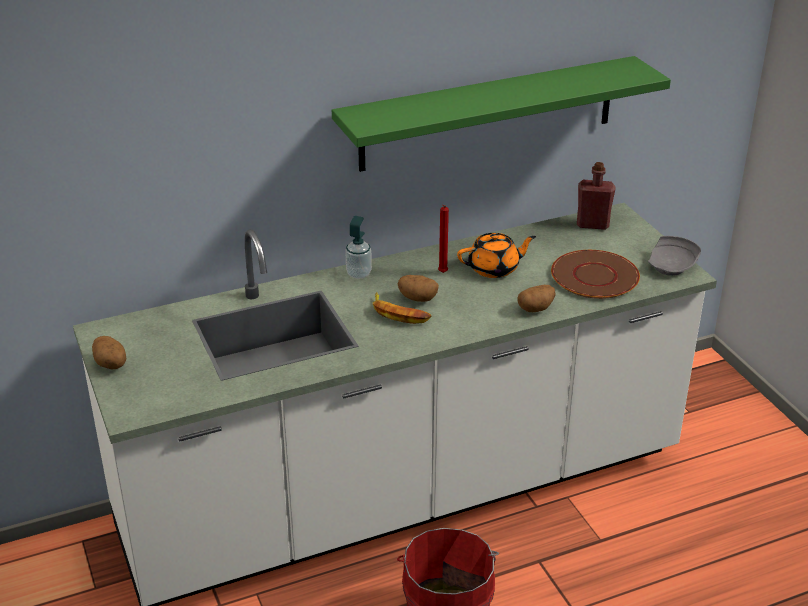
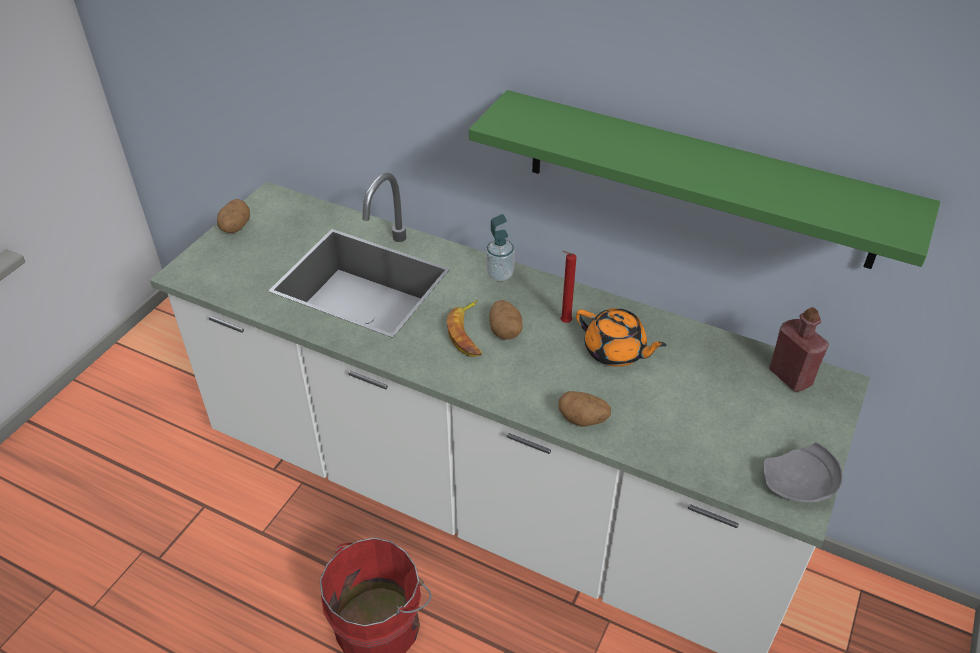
camera: 50 degrees right, 10 degrees up
(595, 276) = (695, 432): brown plate -> none

